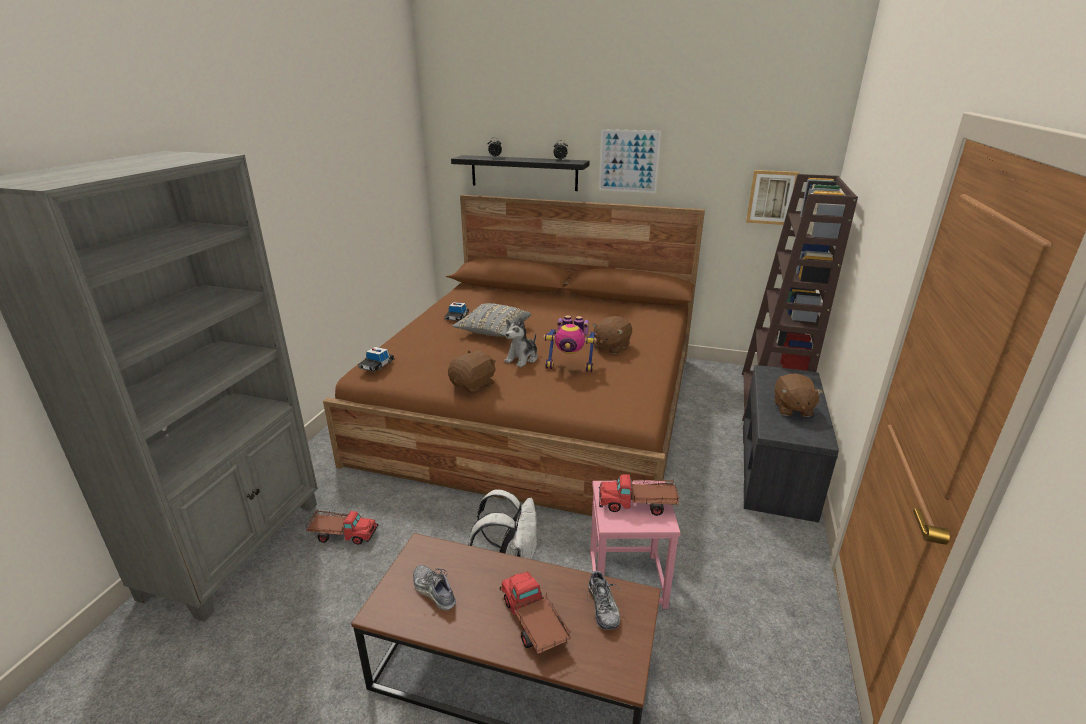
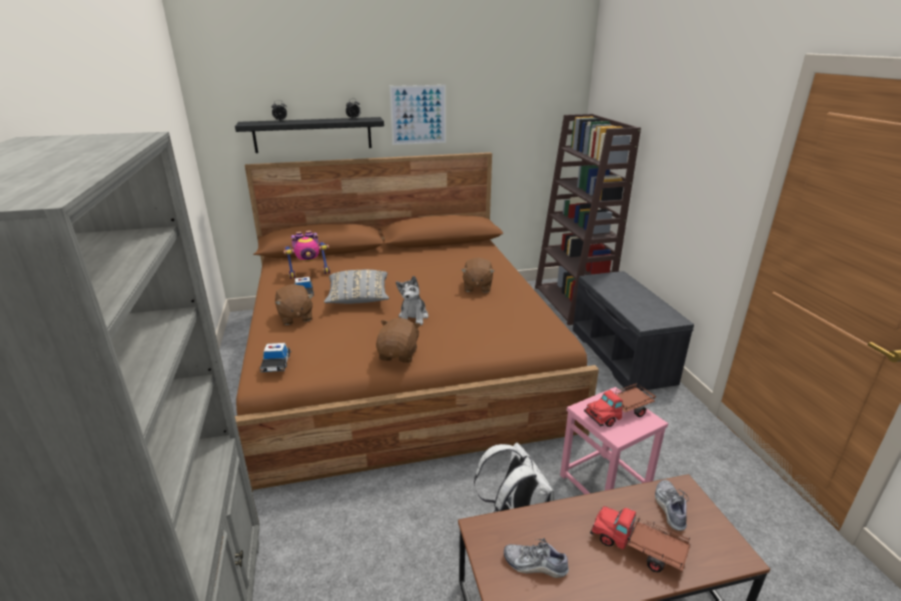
camera: 30 degrees left, 0 degrees up
(342, 534) = (319, 560): toy truck -> none
(570, 366) = (463, 313): toy robot -> toy robot (309, 273)
(603, 607) = (670, 508): shoe -> shoe turned 135 degrees counterclockwise
(771, 197) = (540, 136): picture -> none
(792, 408) = (637, 302): brown plush toy -> brown plush toy (295, 317)

